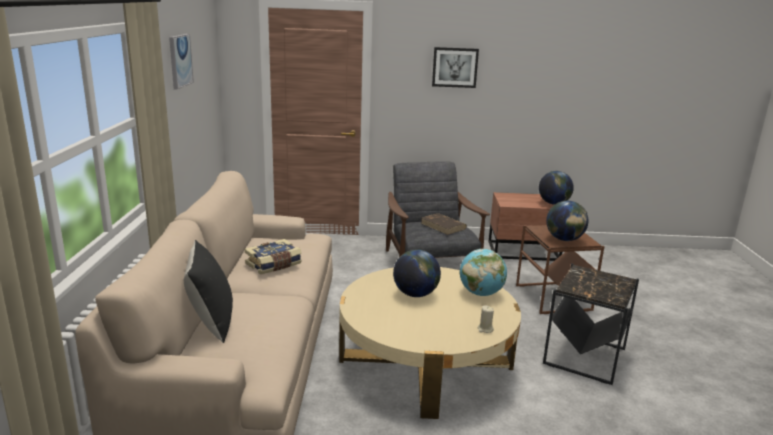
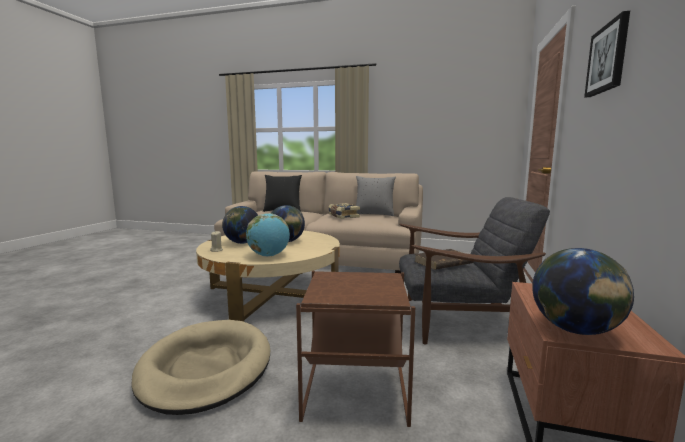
camera: 105 degrees right, 10 degrees down
(180, 60) = (427, 102): picture -> none
(251, 246) = (374, 214): none -> grey pillow
(564, 239) = (336, 283): globe -> globe (242, 243)
(585, 356) = (206, 368): black side table -> beige dog bed

